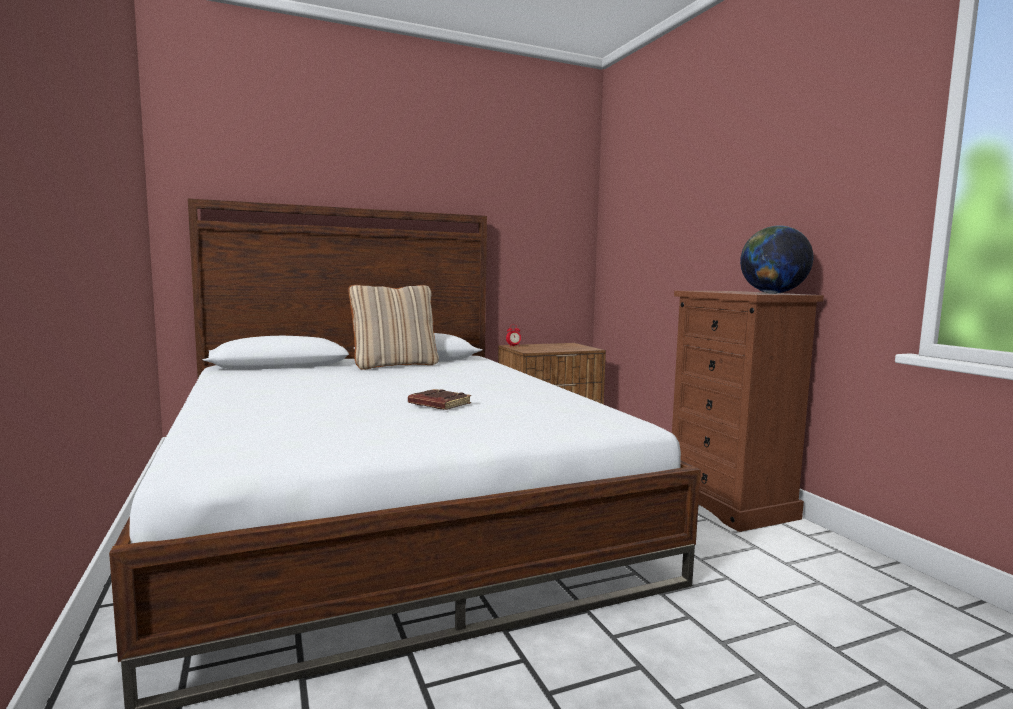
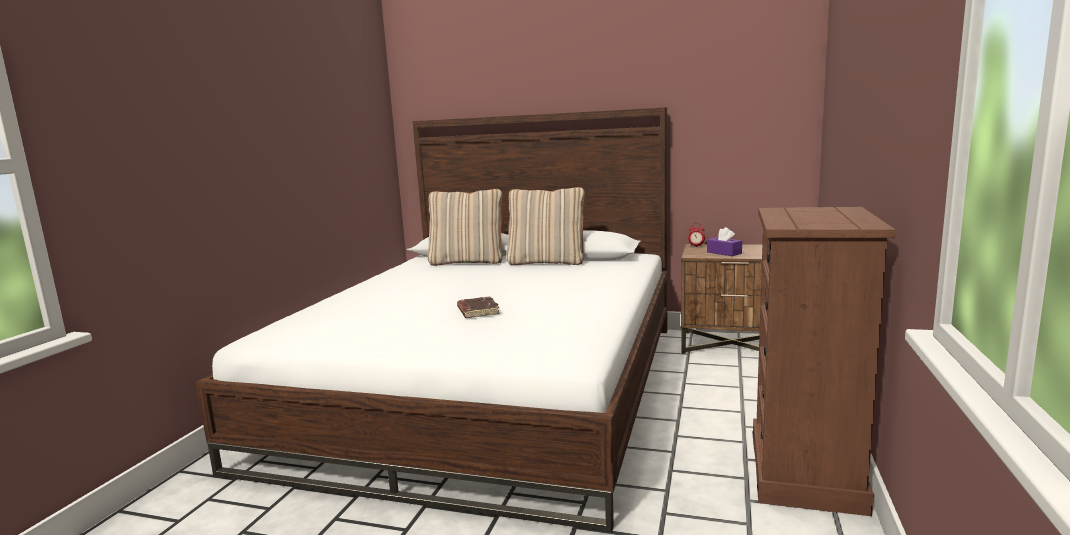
camera: 40 degrees right, 5 degrees up
(298, 370) = (467, 262): none -> beige pillow
(547, 349) = (724, 253): none -> purple tissue box
(773, 293) = (830, 223): globe -> none

